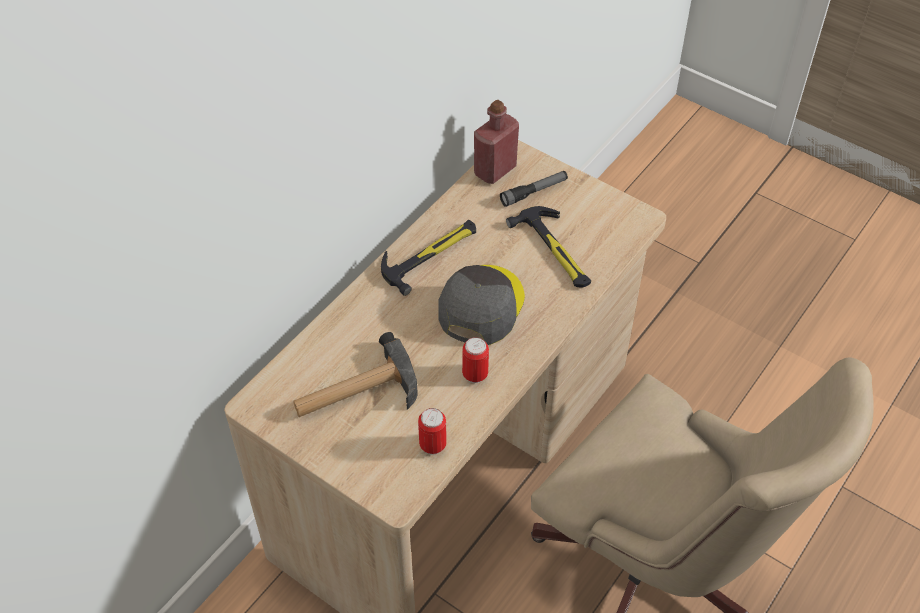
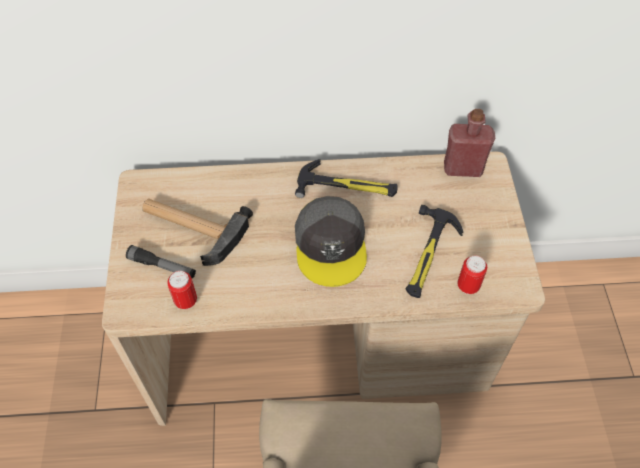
camera: 50 degrees right, 5 degrees up
(475, 375) = (267, 284): can -> can (468, 286)
(480, 306) = (331, 245): grey cap -> grey cap turned 105 degrees clockwise
(534, 192) = (469, 204): flashlight -> flashlight (162, 266)

